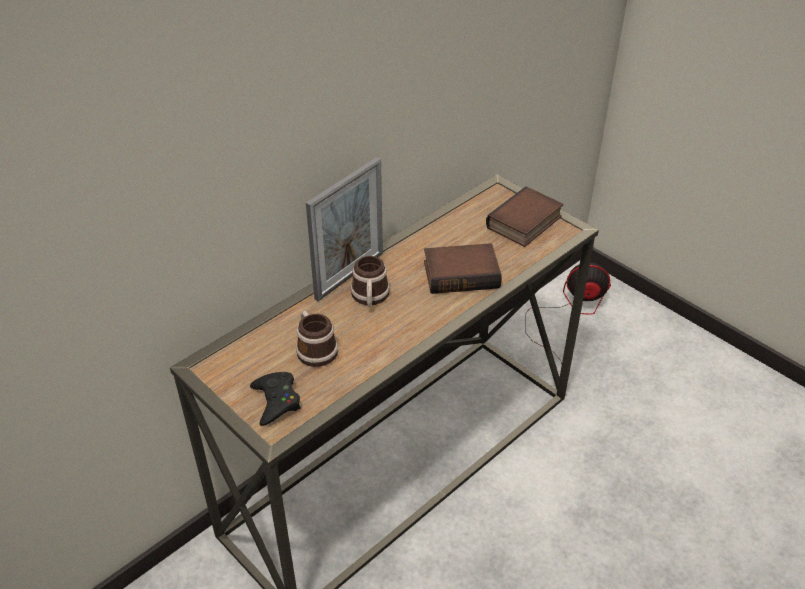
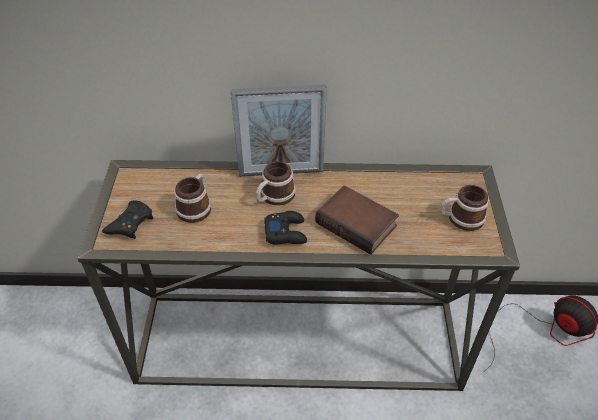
camera: 45 degrees right, 5 degrees up
(418, 315) = (286, 232): none -> black game controller
(525, 223) = (460, 219): book -> mug

